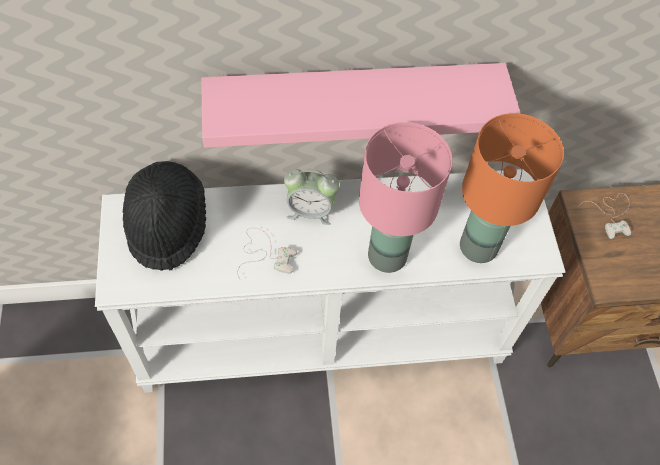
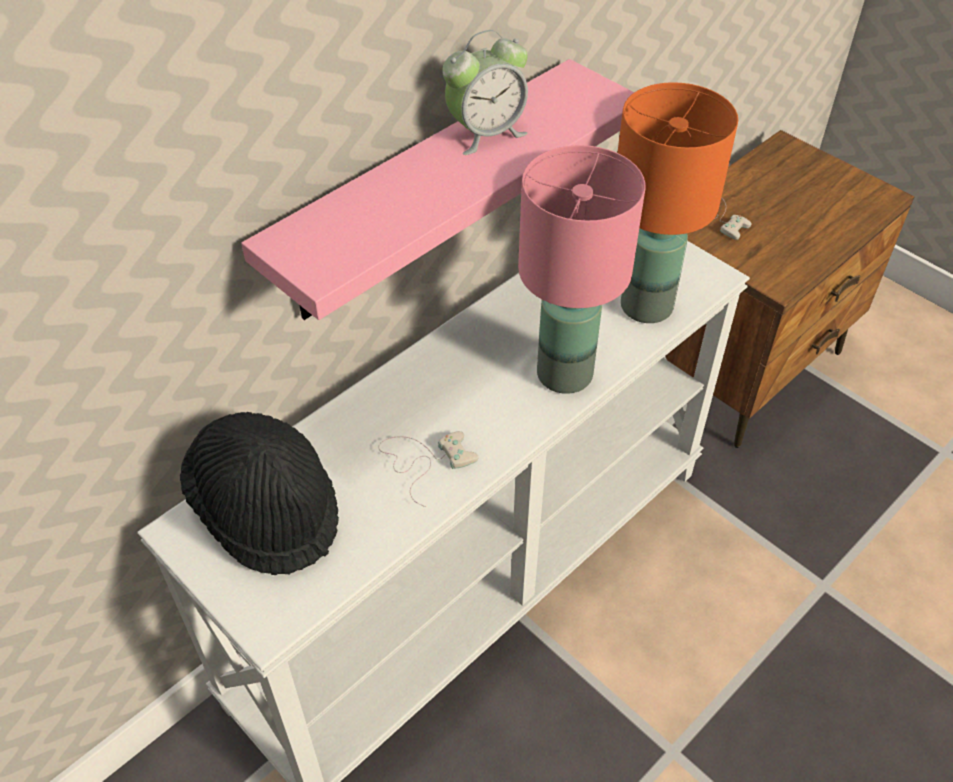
camera: 35 degrees left, 10 degrees down
(310, 211) = (432, 382): alarm clock -> alarm clock (486, 134)

